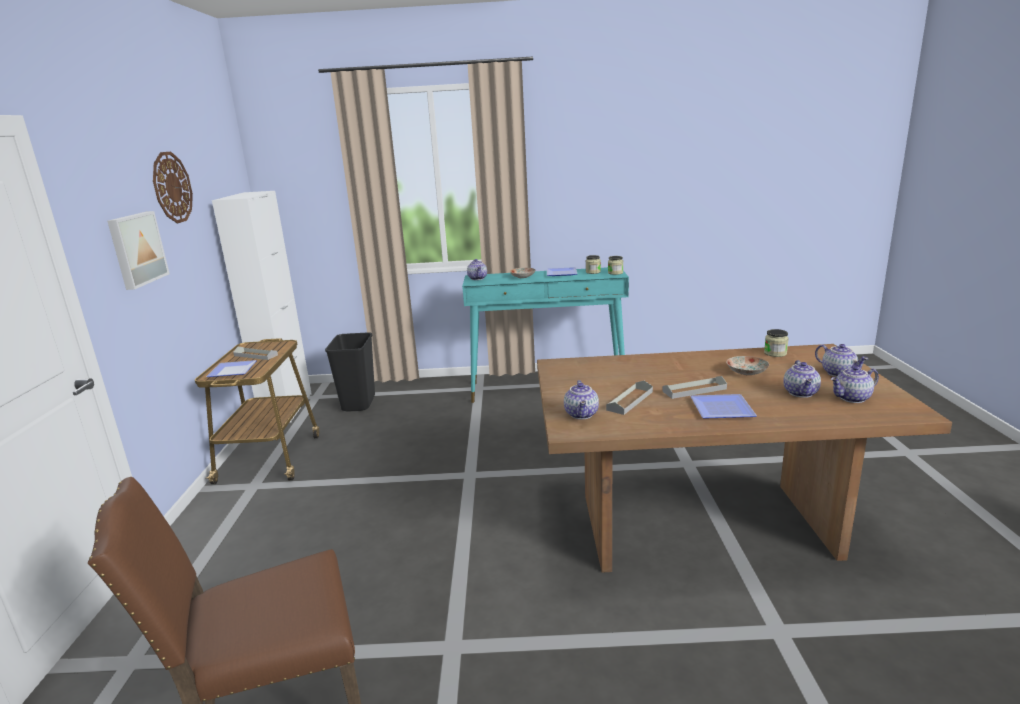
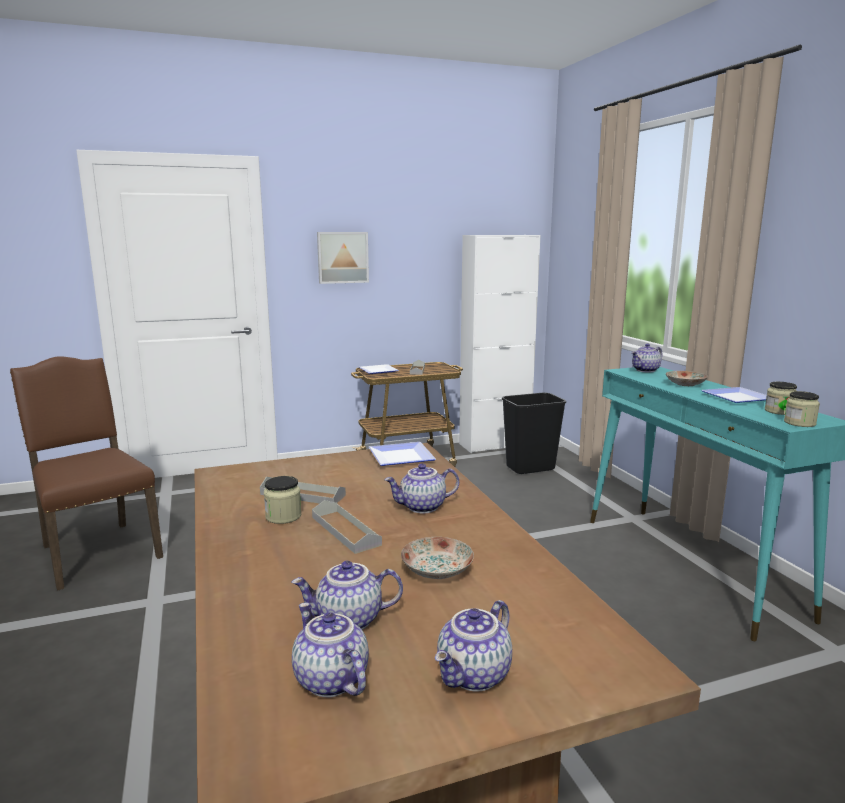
camera: 70 degrees right, 5 degrees down
(172, 187) = (410, 218): wall clock -> none
(582, 414) = (261, 475): teapot -> teapot (422, 507)
(719, 408) = (278, 549): plate -> plate (402, 456)
(775, 353) = (559, 601): jar -> jar (283, 516)

